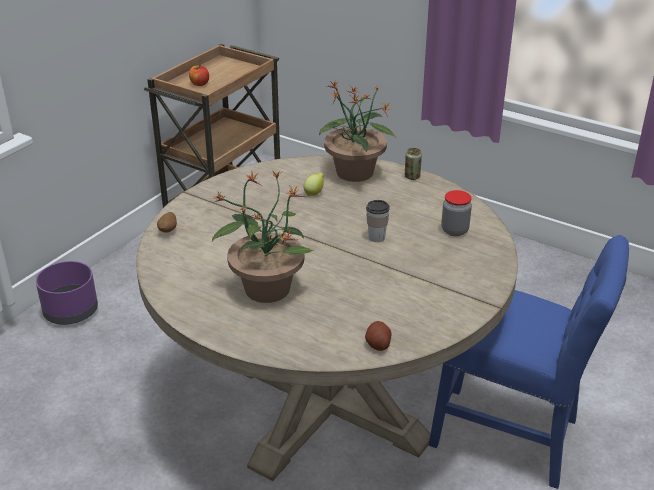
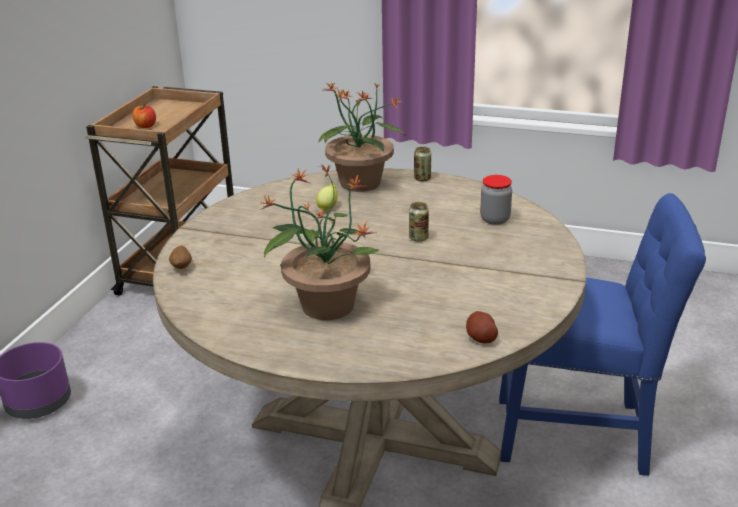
camera: 15 degrees left, 5 degrees down
(376, 237) = (418, 238): cup -> can

